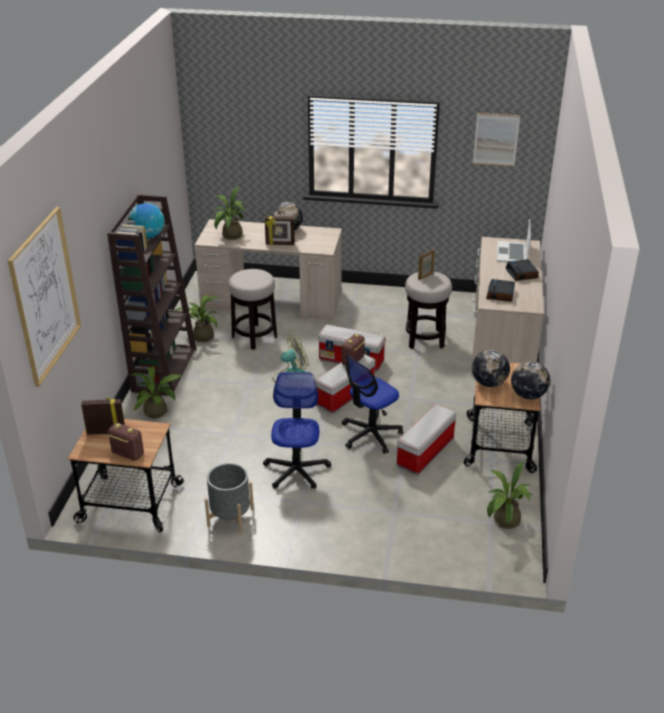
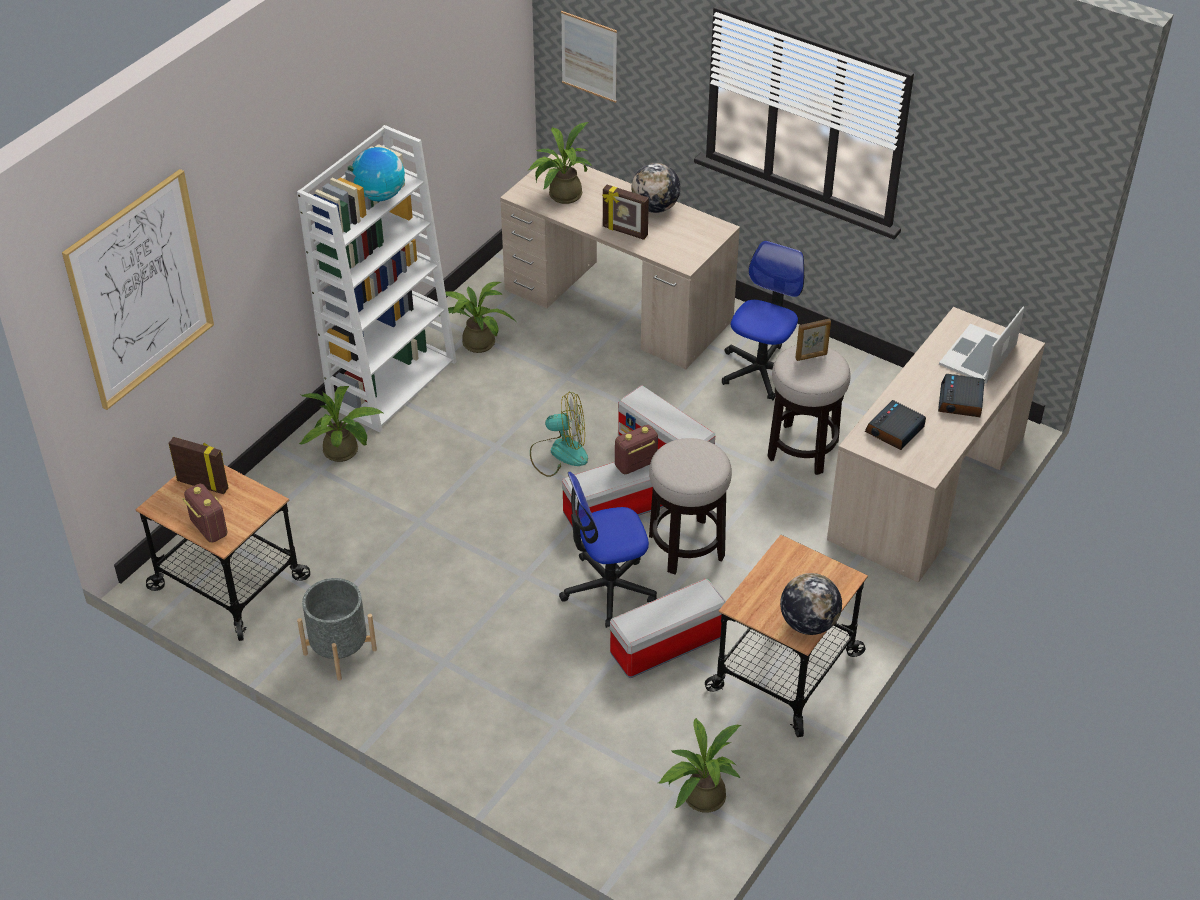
camera: 25 degrees right, 10 degrees up
(164, 369) = (392, 382): brown bookcase -> white bookcase
(254, 337) = (551, 365): stool -> stool (686, 546)
(296, 470) = (469, 611): office chair -> office chair (761, 371)
(489, 383) = (766, 582): globe -> none
(496, 139) = (997, 159): picture -> picture (589, 56)

